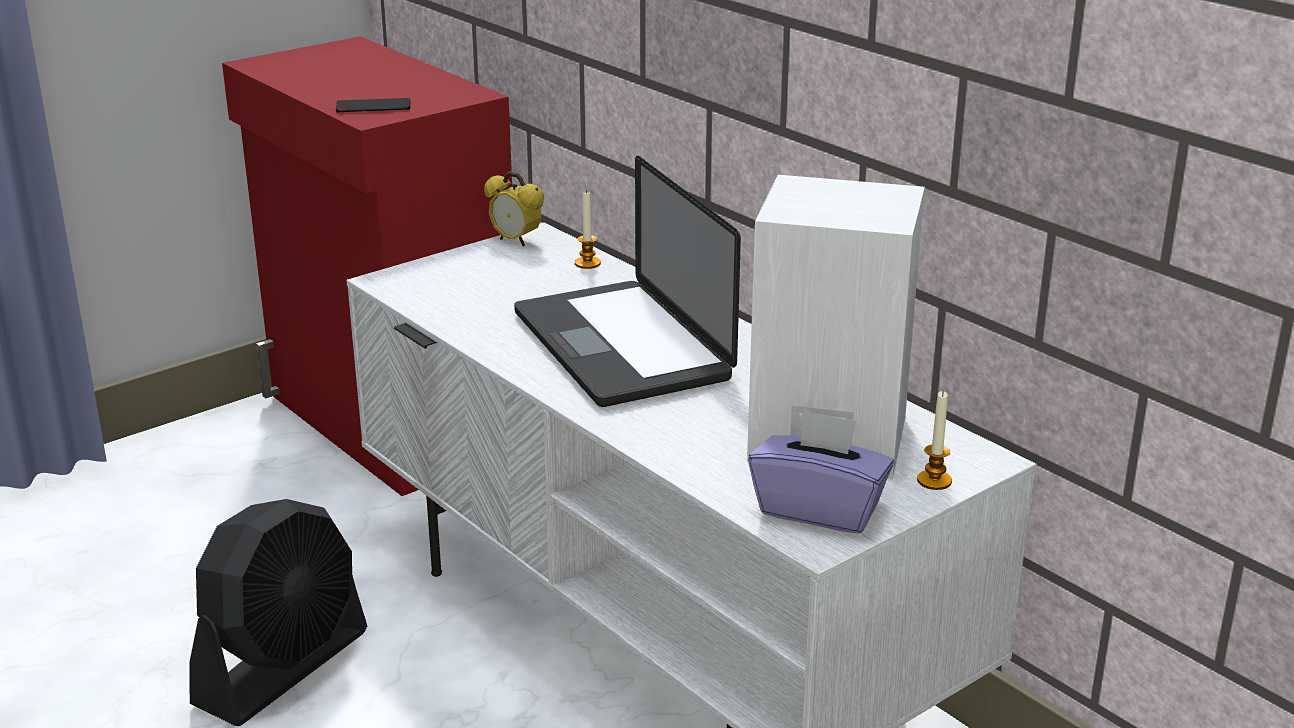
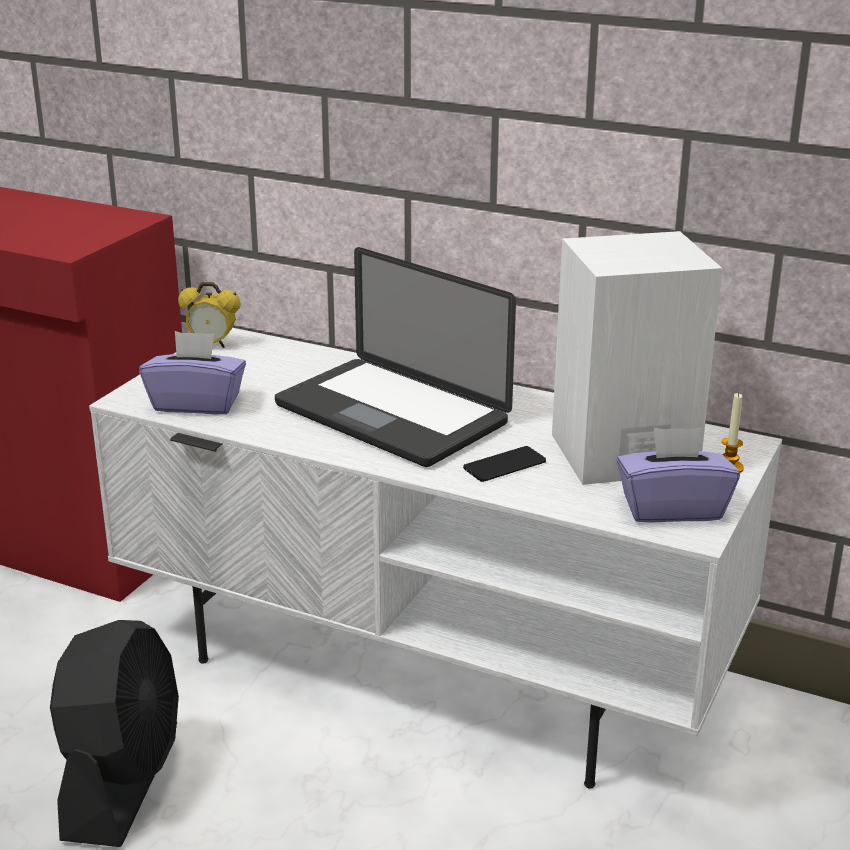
camera: 25 degrees left, 0 degrees up
(373, 106) = (57, 240): phone -> phone (504, 465)
(444, 297) = (197, 403): none -> purple tissue box
(587, 263) = (294, 352): candle -> none

